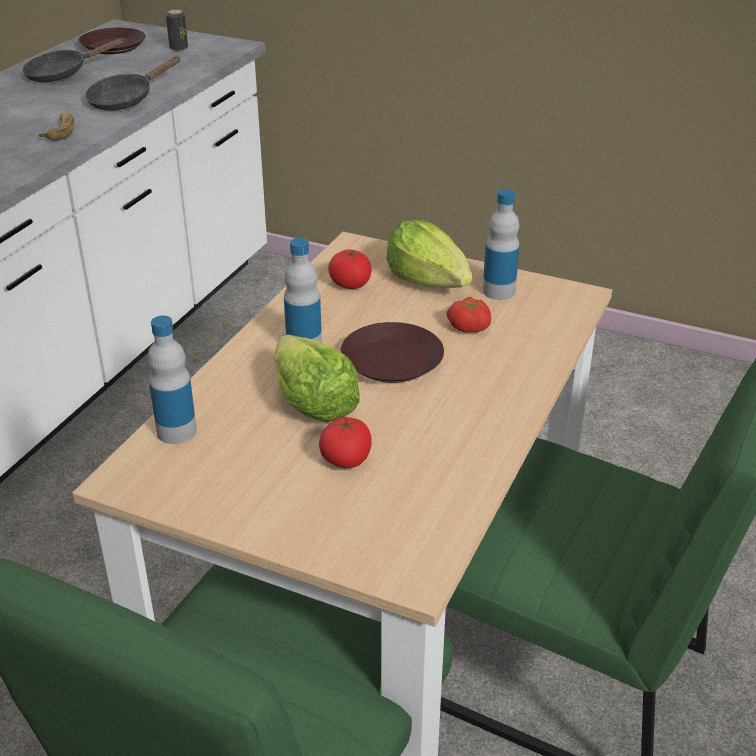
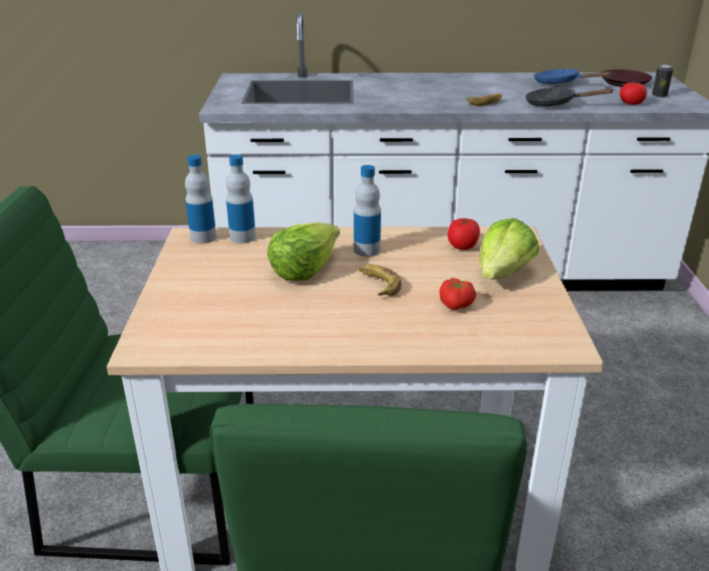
camera: 65 degrees right, 5 degrees down
(63, 74) = (560, 83): black frying pan -> blue frying pan
(346, 459) = (249, 296): tomato -> tomato (631, 103)
(391, 361) = (378, 284): brown plate -> banana
(498, 291) = (525, 306): bottle -> bottle (203, 237)

